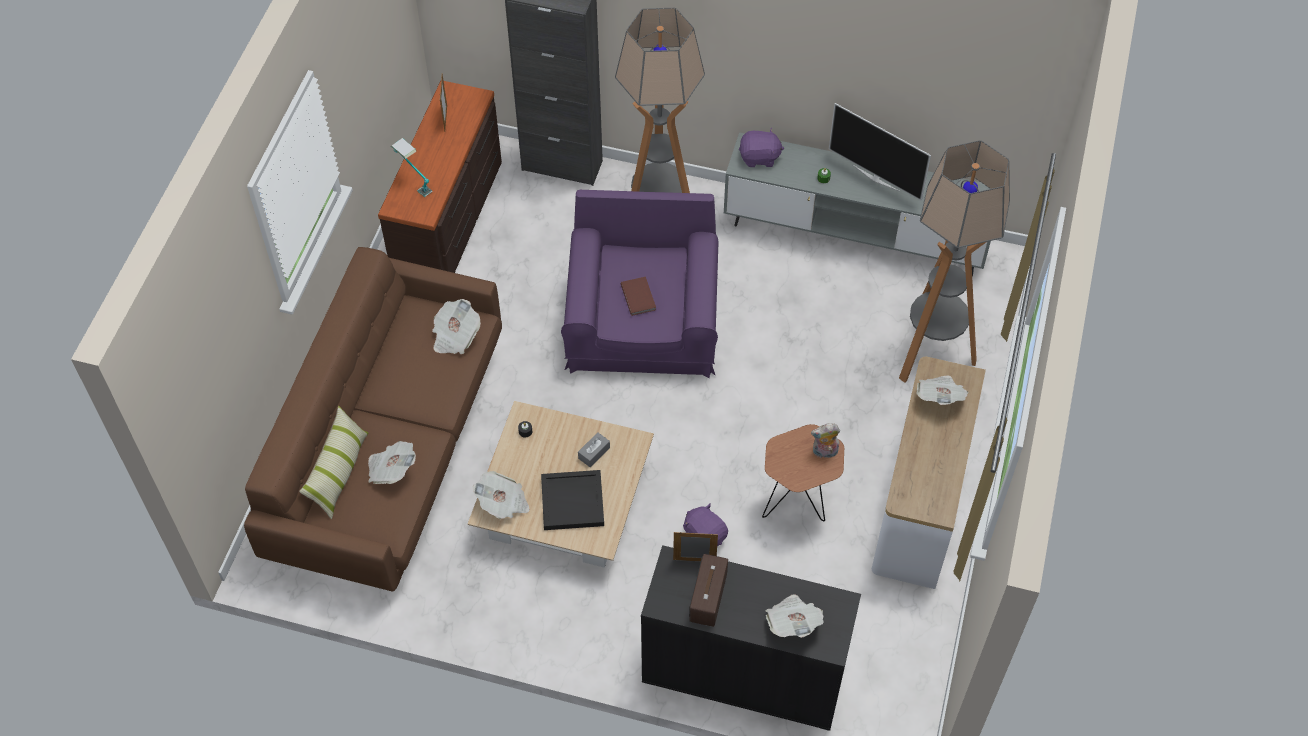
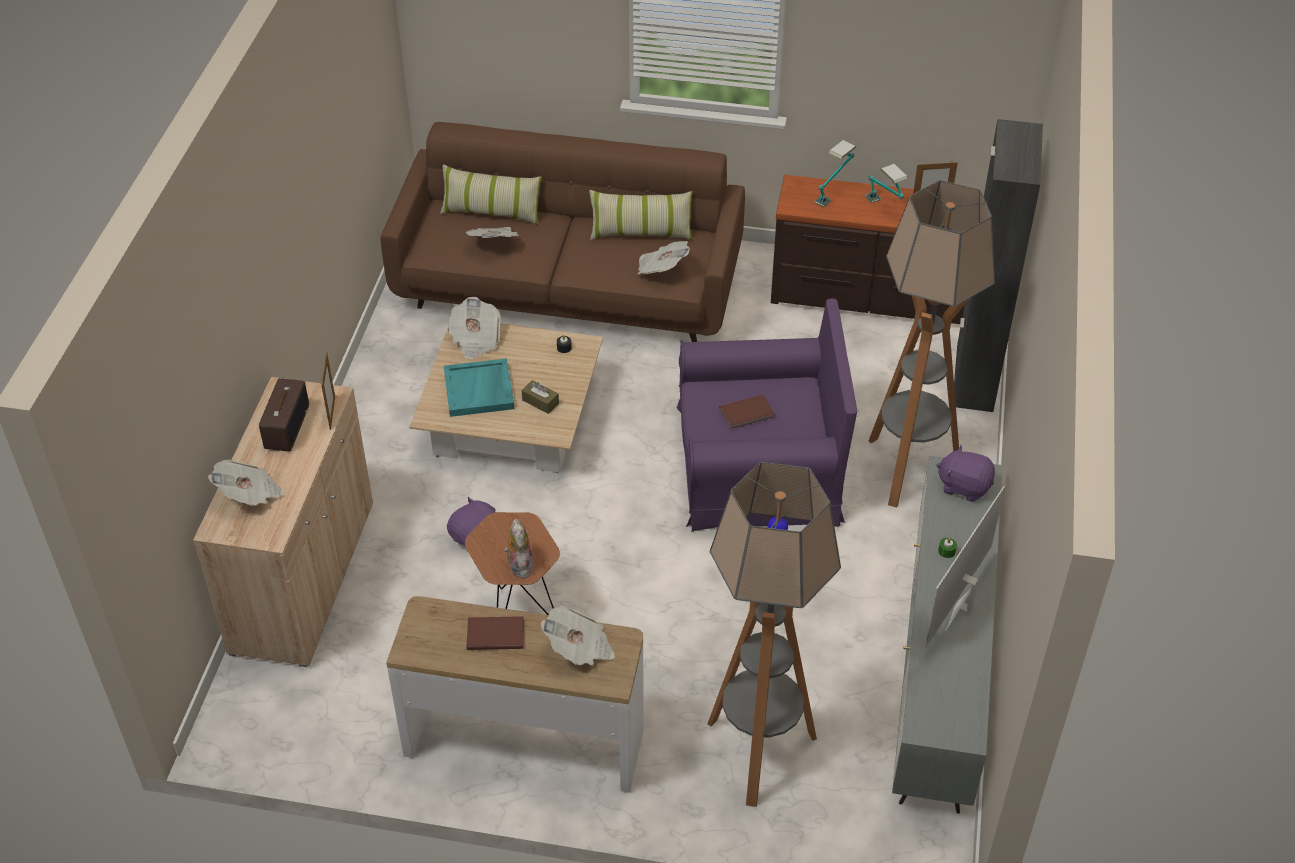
camera: 85 degrees right, 10 degrees down
(398, 349) = (641, 233): none -> pillow
(442, 150) = (883, 208): none -> table lamp
(573, 501) = (479, 390): black tray -> turquoise tray
(594, 453) = (540, 402): grey tissue box -> brown tissue box
(709, 598) = (286, 426): radio -> radio turned 90 degrees clockwise
(744, 672) = (304, 578): black cabinet -> beige cabinet
(759, 157) = (964, 486): purple plush toy -> purple plush toy turned 120 degrees clockwise
(925, 452) = (495, 634): none -> brown book

